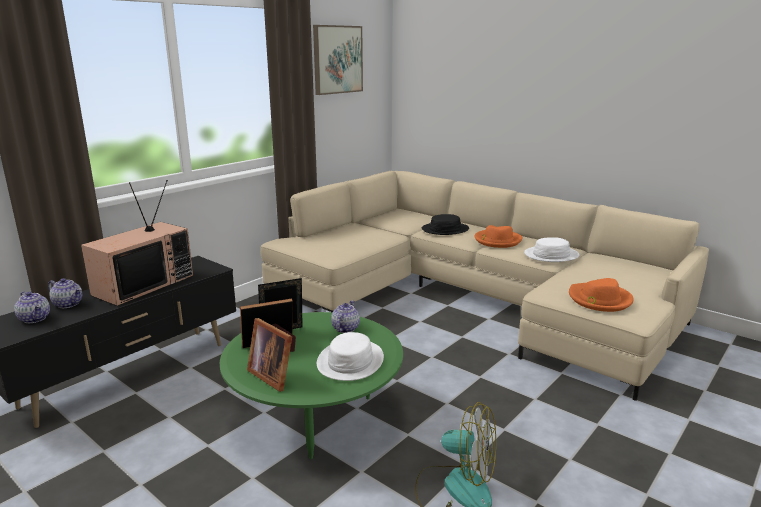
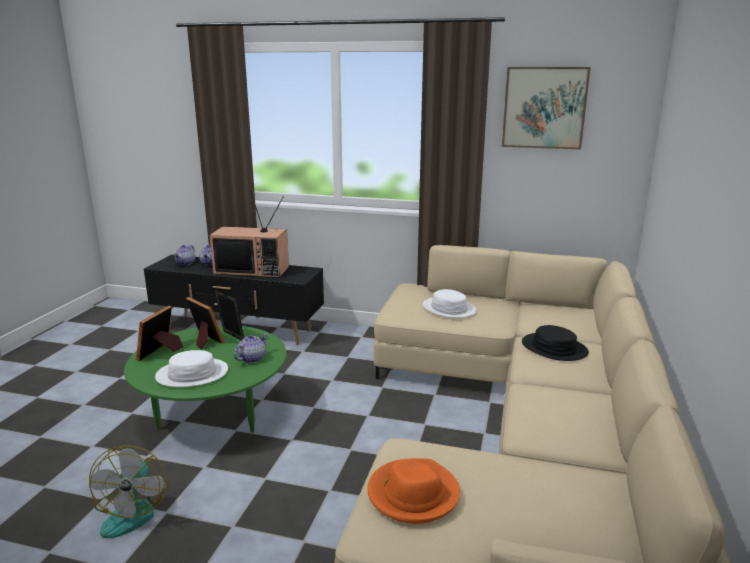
camera: 65 degrees right, 0 degrees up
(345, 328) = (252, 358): teapot -> teapot turned 45 degrees counterclockwise
(497, 240) = (561, 387): orange hat -> none
(551, 255) = (554, 436): white hat -> white hat (449, 309)

